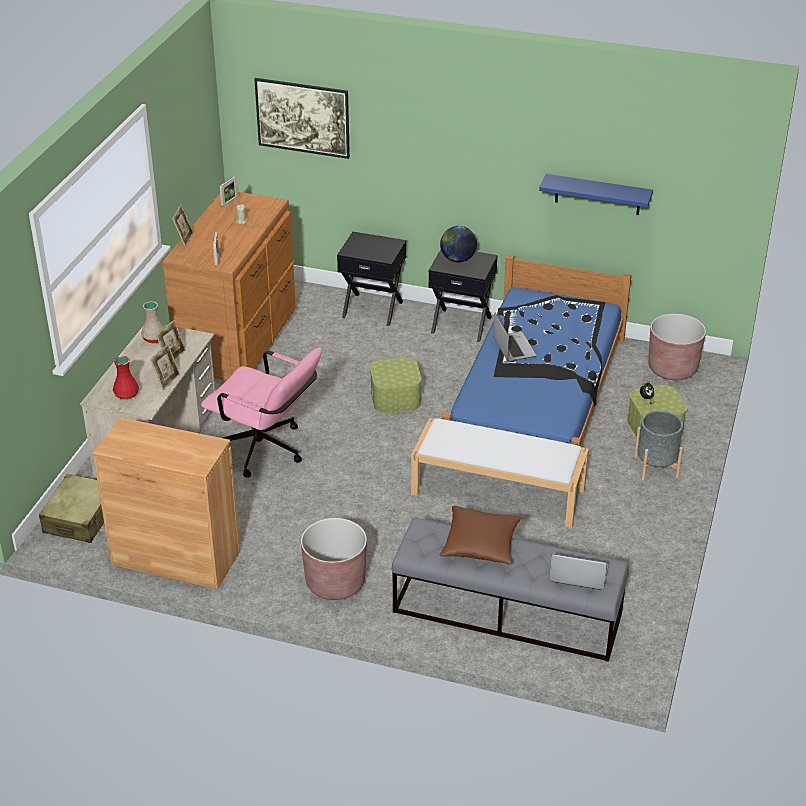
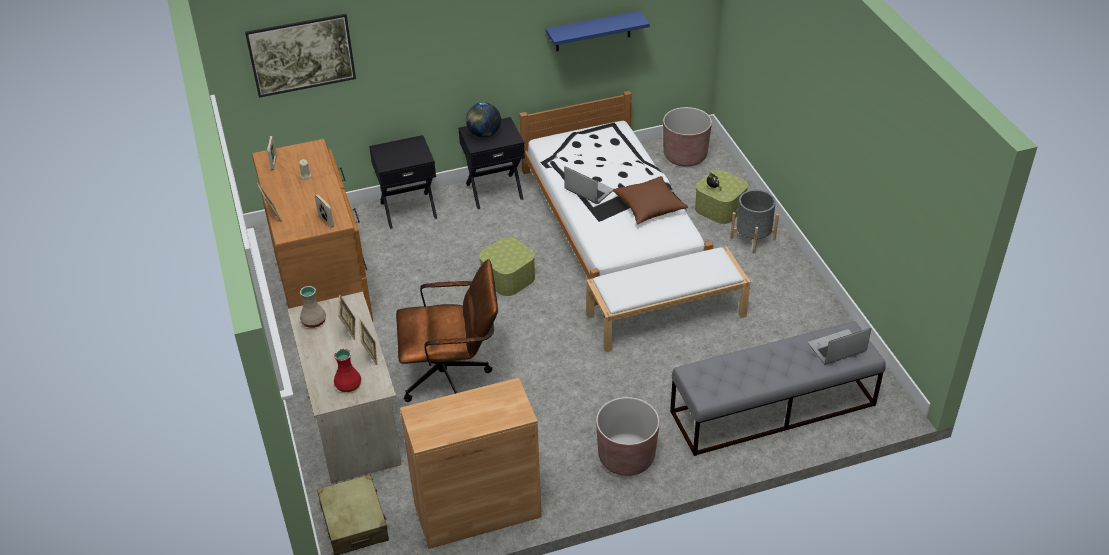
camera: 35 degrees left, 5 degrees up
(267, 451) = (453, 376): pink office chair -> brown office chair
(480, 544) = (747, 363): brown pillow -> brown pillow (649, 207)
(537, 393) = (611, 221): blue bed -> white bed

